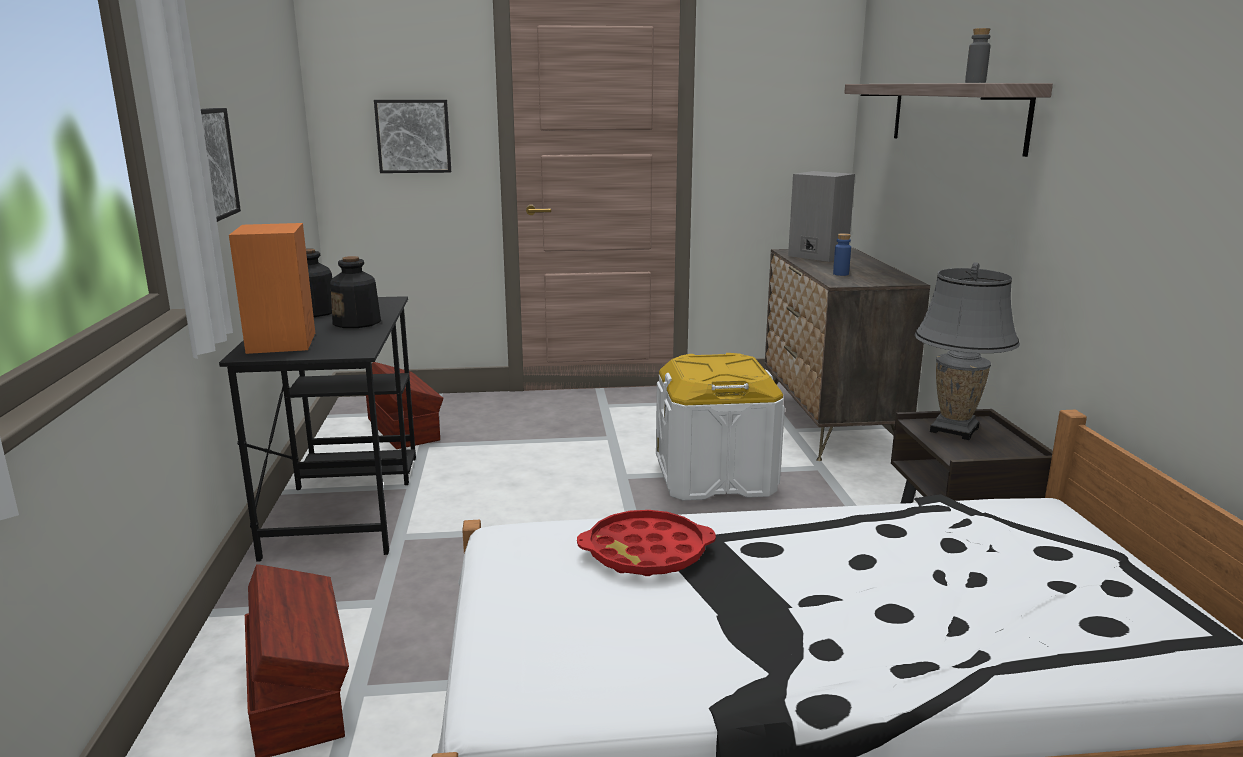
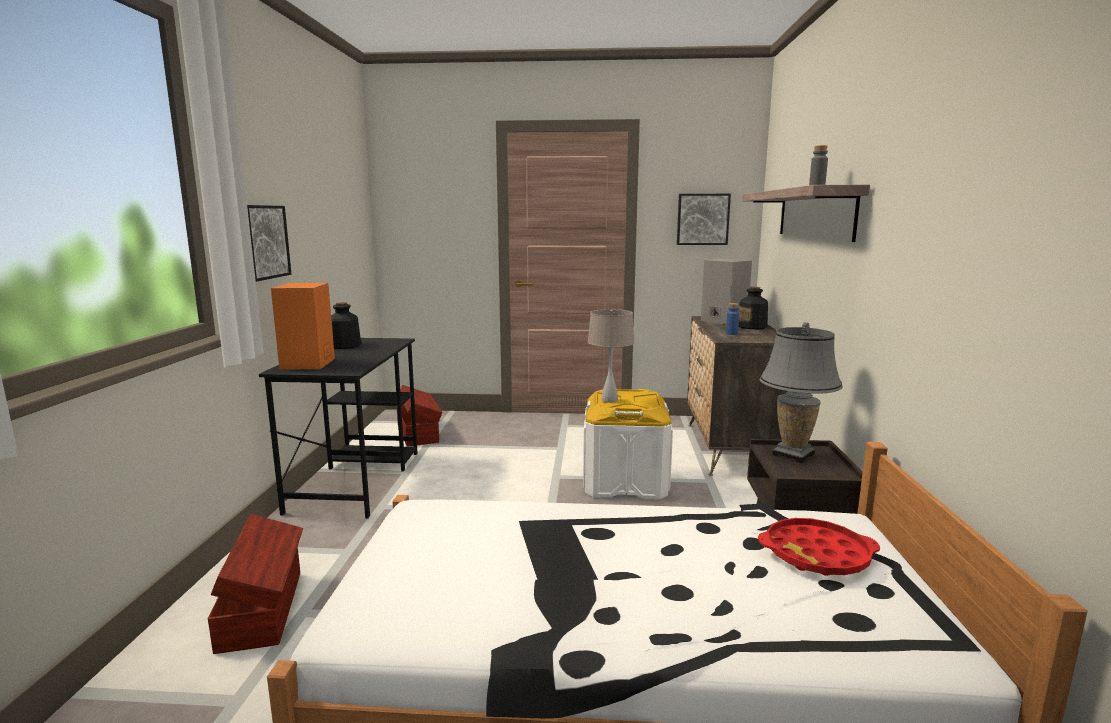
camera: 10 degrees right, 5 degrees down
(357, 322) = (367, 353): bottle -> bottle (752, 327)
(413, 136) = (440, 231): picture -> picture (702, 219)
(646, 553) = (509, 528): red tray -> red tray (816, 555)
(698, 371) = (610, 400): none -> beige table lamp

